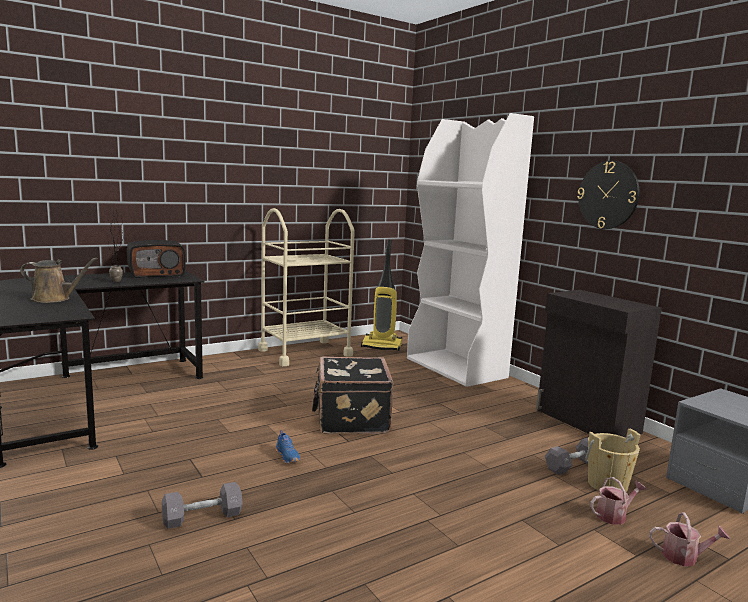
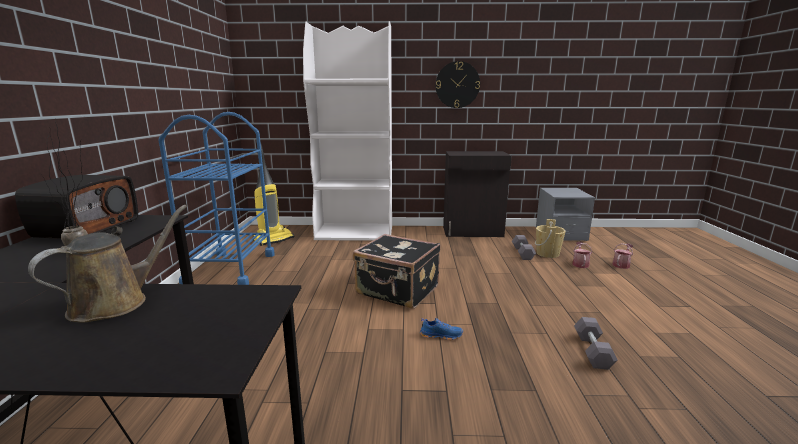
camera: 55 degrees left, 5 degrees up
(202, 517) = (525, 408): grey dumbbell -> grey dumbbell (592, 351)
(305, 353) = (231, 269): beige cart -> blue cart

